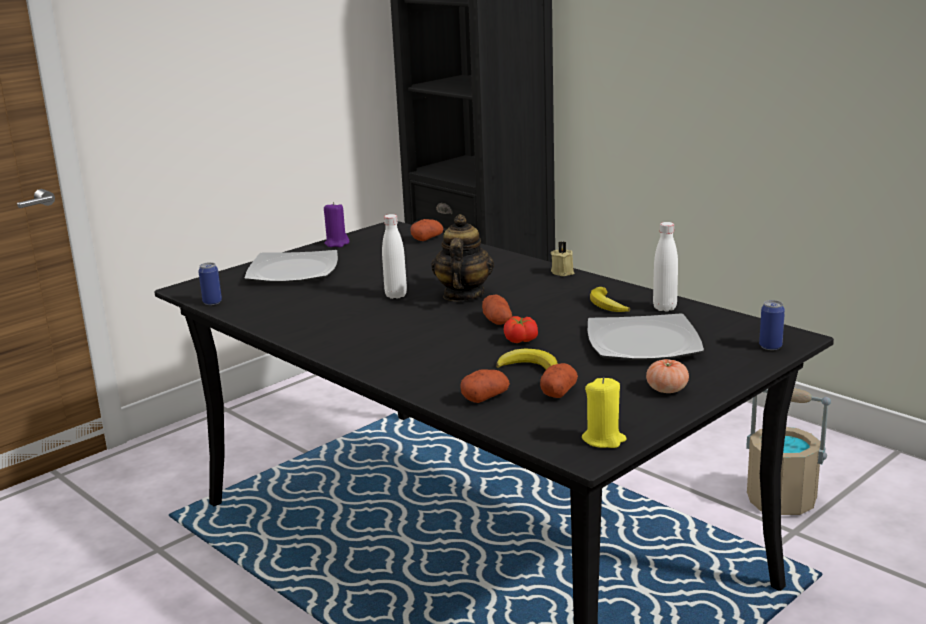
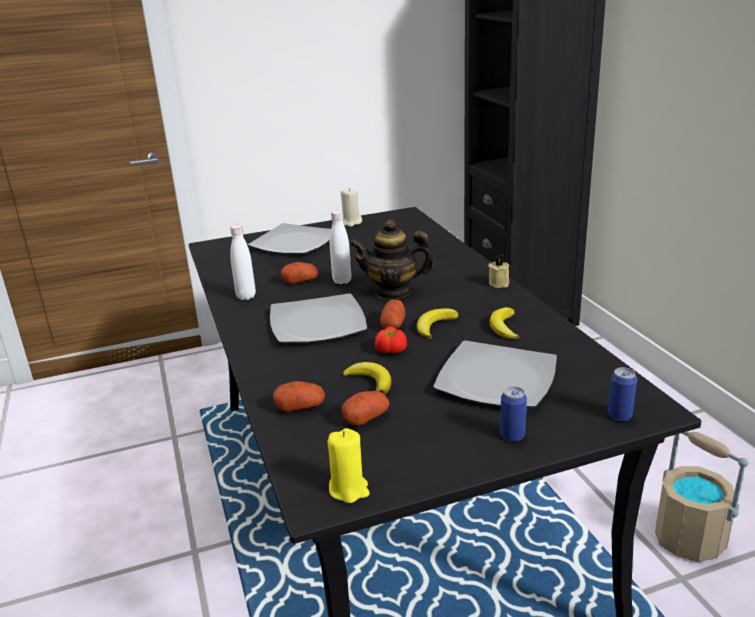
camera: 25 degrees right, 5 degrees up
(212, 302) = (211, 261): can -> can (512, 435)
(337, 243) = (351, 223): purple candle -> beige candle
(418, 334) = (318, 324): none -> plate
(427, 239) = (422, 229): potato -> potato (300, 281)
(463, 295) = (393, 291): teapot -> teapot turned 120 degrees counterclockwise
(539, 315) = (434, 326): none -> banana
(664, 308) = (554, 342): white bottle -> white bottle (246, 296)
(667, 389) = (465, 443): tomato -> none

